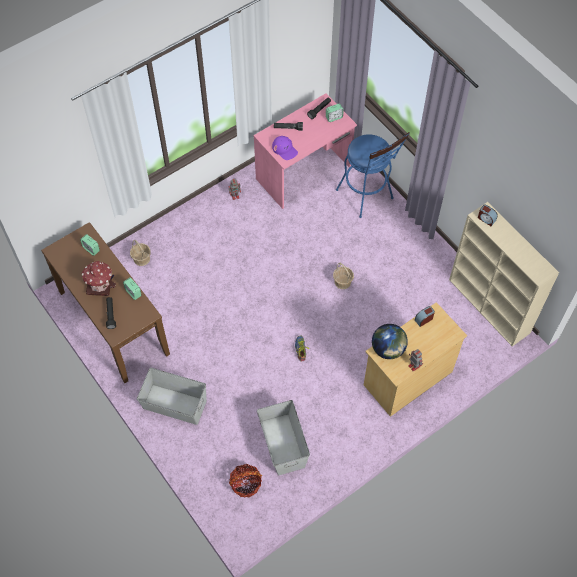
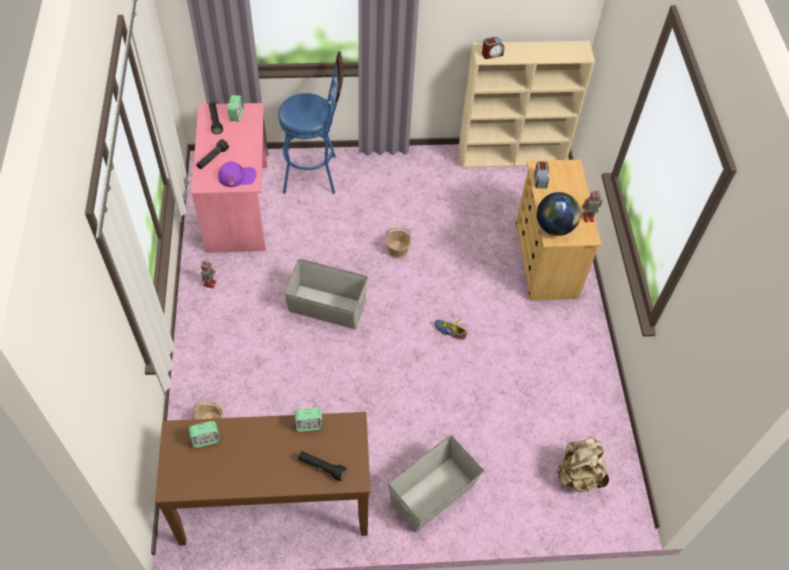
camera: 60 degrees left, 5 degrees down
(100, 284) = (266, 456): toy house -> none
(246, 484) = (578, 474): basket -> beige backpack
(283, 443) = (551, 410): grey storage box -> grey storage box (326, 306)

